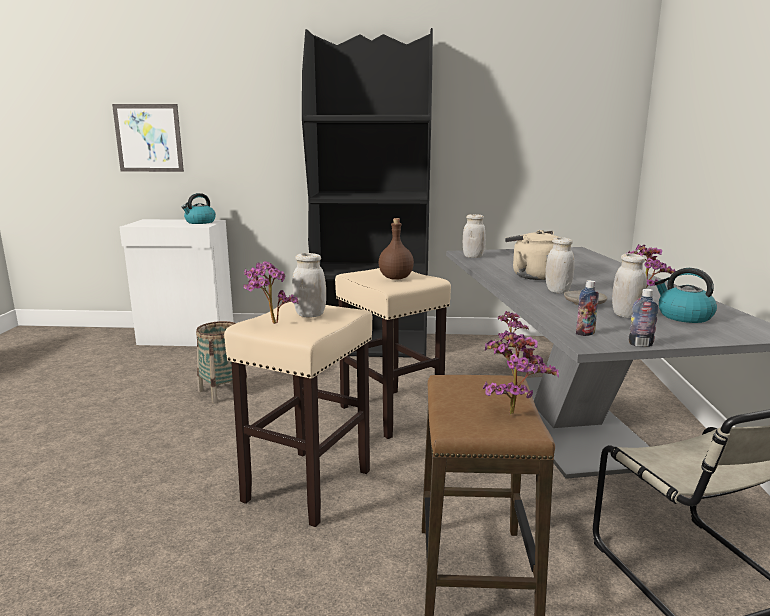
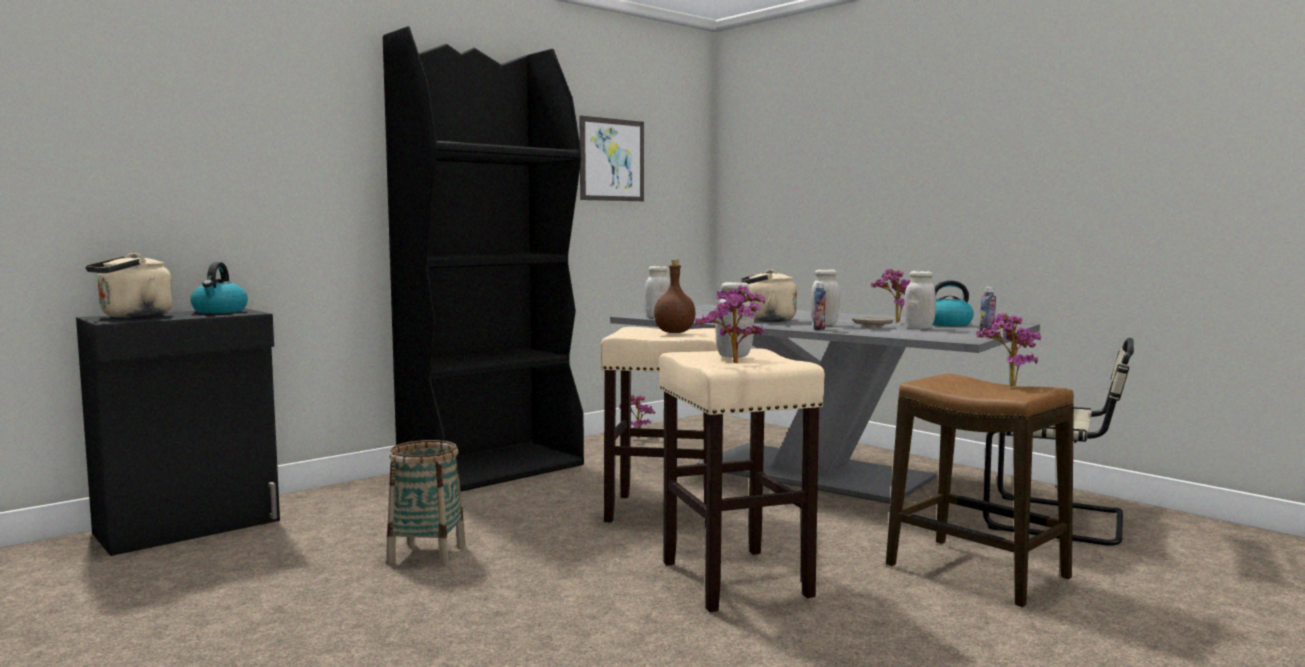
camera: 45 degrees left, 10 degrees down
(148, 138) = (90, 168): picture -> picture (612, 160)
(156, 222) = (132, 316): none -> beige kettle
(186, 338) = (190, 527): white cabinet -> black cabinet
(585, 333) = (941, 337): bottle -> bottle (819, 329)

